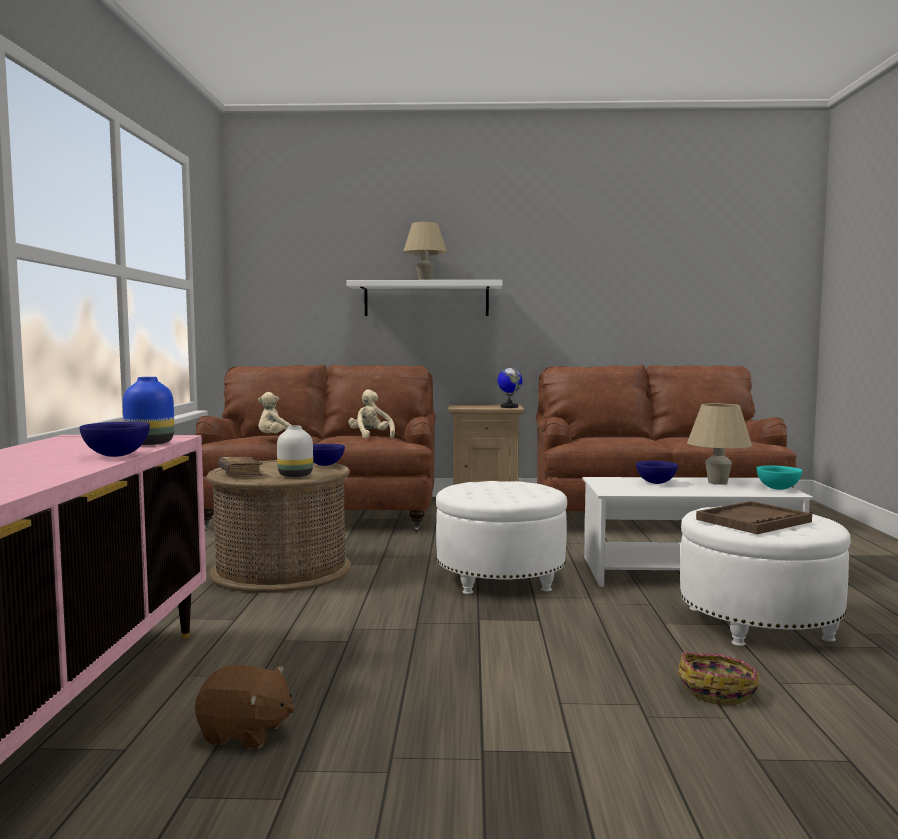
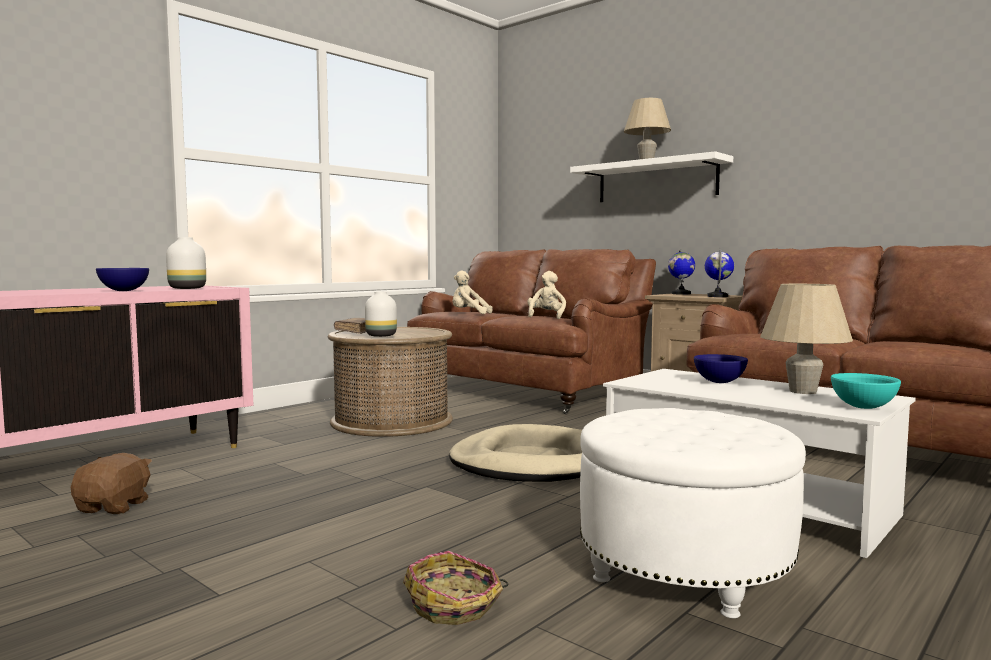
camera: 40 degrees right, 0 degrees up
(149, 443) = (188, 288): blue vase -> white vase
(245, 733) = (114, 507): brown plush toy -> brown plush toy turned 135 degrees counterclockwise
(324, 465) = (434, 332): blue bowl -> none
(464, 405) = (681, 294): none -> globe
(500, 578) = (531, 462): white ottoman -> beige dog bed
(753, 521) = (662, 426): brown tray -> none

